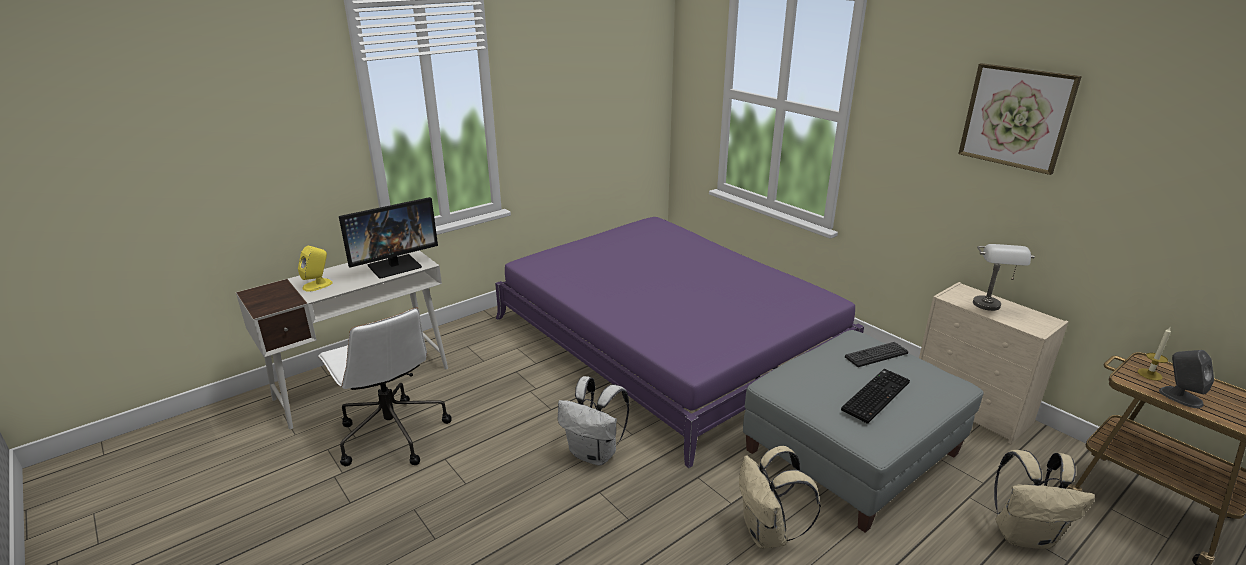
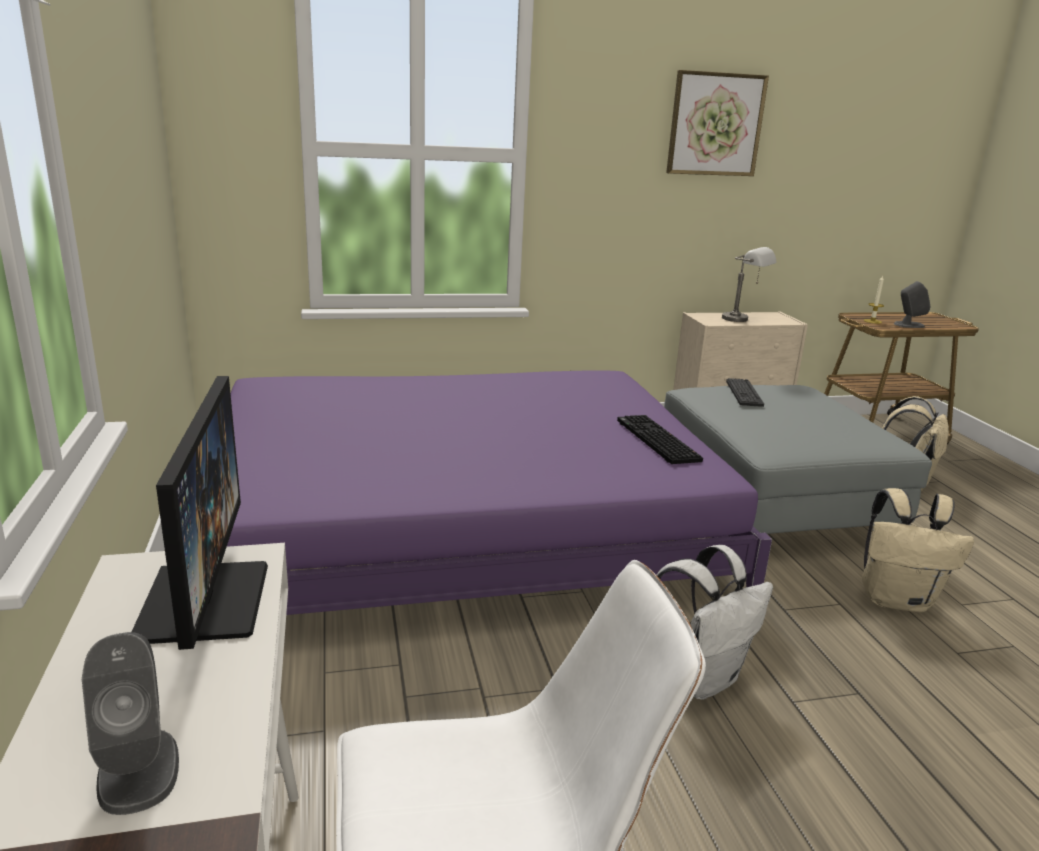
camera: 65 degrees left, 5 degrees down
(318, 285) = (138, 769): yellow speaker -> grey speaker
(874, 395) = (820, 416): keyboard -> keyboard (655, 440)

